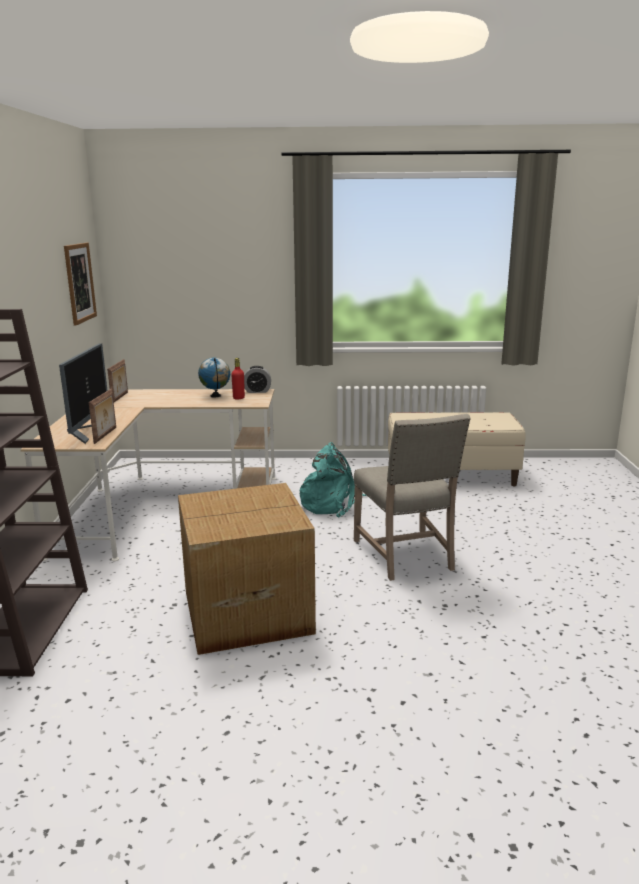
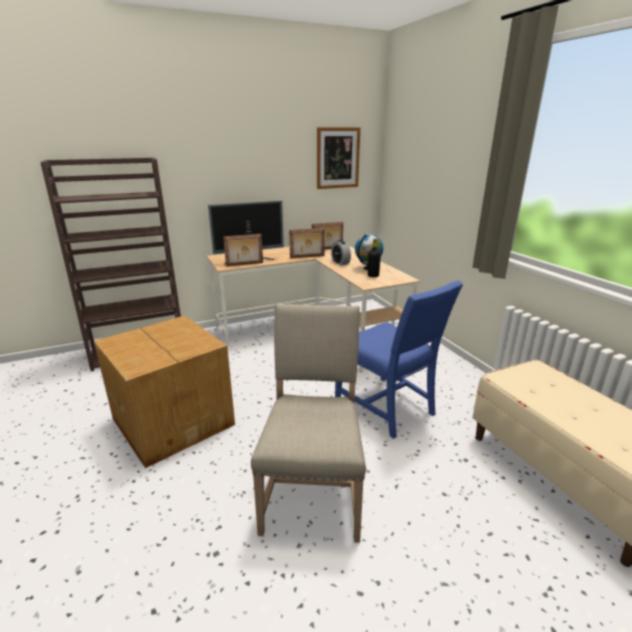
camera: 65 degrees right, 5 degrees up
(132, 408) = (307, 257): none -> picture frame
(238, 398) = (373, 276): red bottle -> black bottle
(257, 391) = (401, 277): alarm clock -> alarm clock (340, 262)
(331, 504) = (388, 407): turquoise backpack -> blue chair
(406, 555) = (313, 491): beige chair -> beige chair turned 135 degrees clockwise

